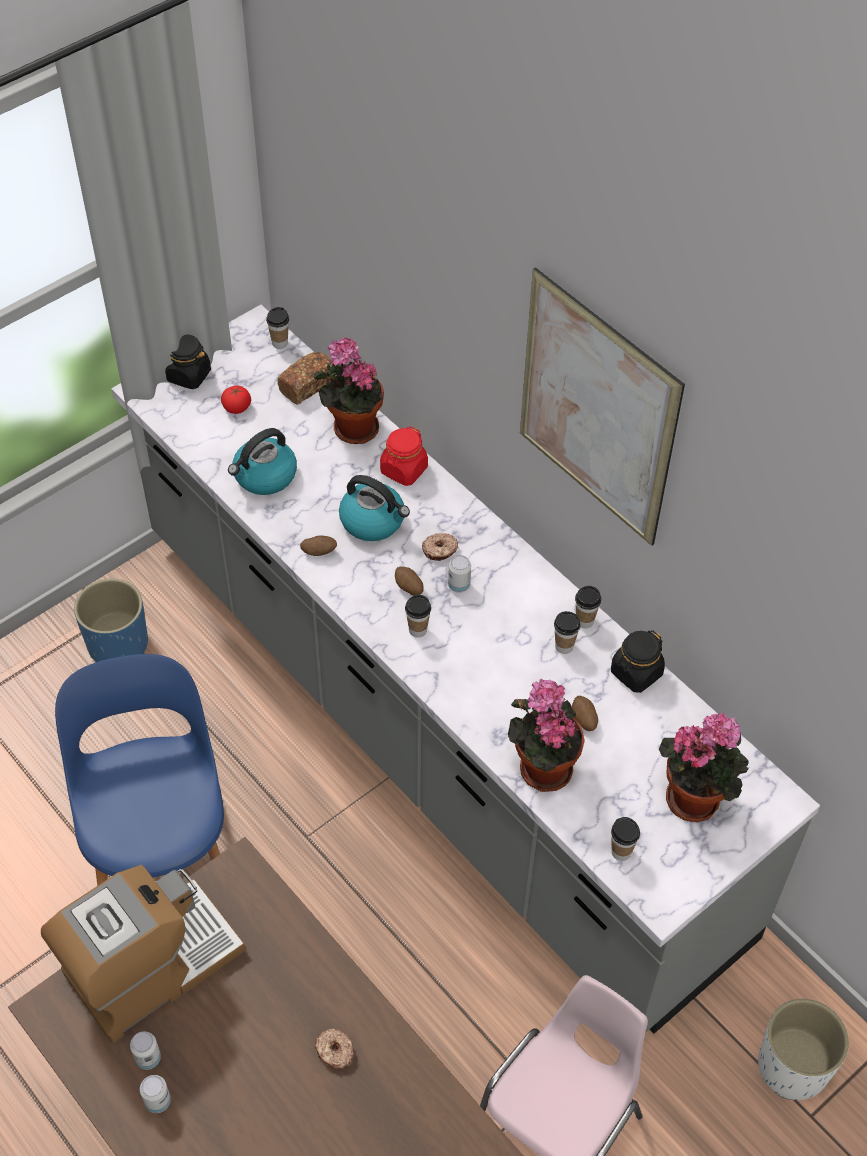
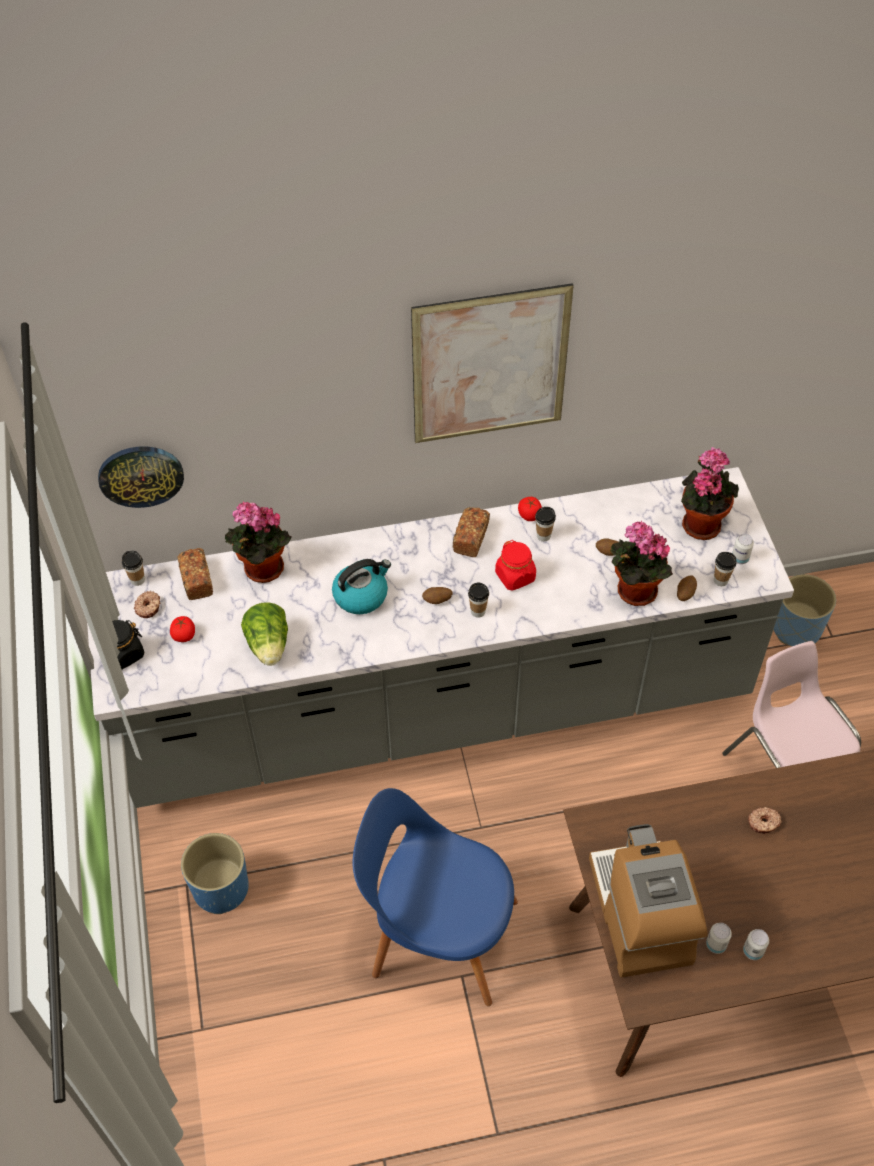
camera: 60 degrees left, 0 degrees up
(264, 476) = (269, 645): kettle -> lettuce
(314, 243) = (141, 475): none -> wall clock
(319, 552) = (367, 641): potato -> potato (685, 594)
(404, 470) = (326, 557): red jar -> red jar (515, 576)
(440, 550) = (415, 568): donut -> donut (148, 607)
(459, 585) = (454, 570): can -> can (740, 558)
(514, 581) = (471, 538): none -> bread
(584, 621) = (529, 515): cup -> tomato
(636, 673) = (588, 508): black jar -> none
(792, 1065) = (796, 628): white planter -> blue planter

